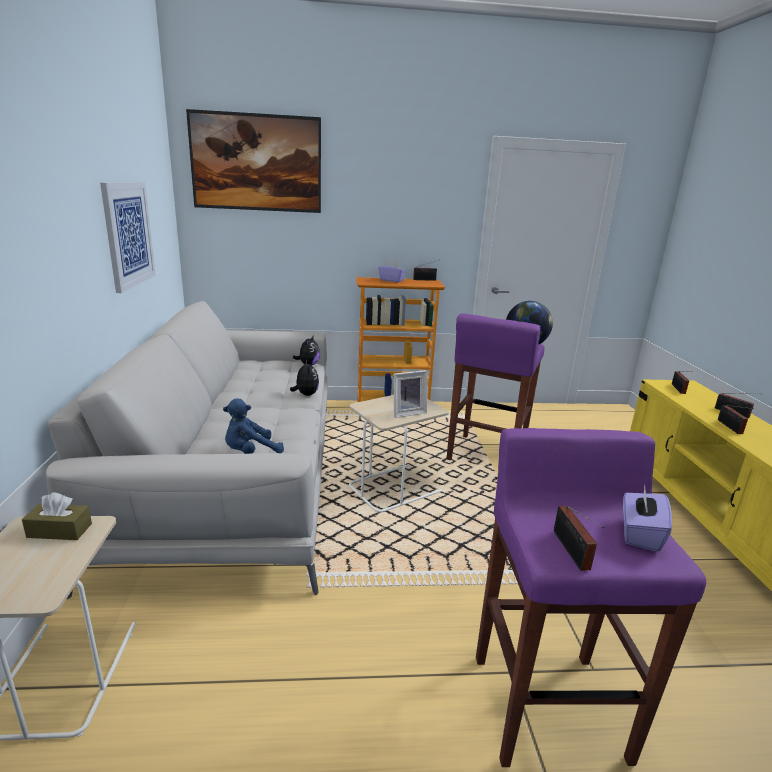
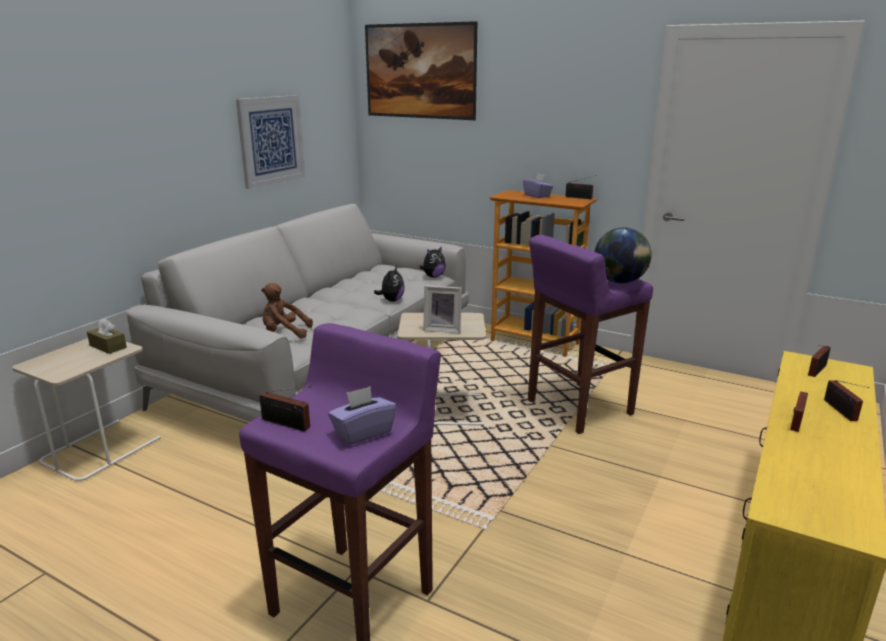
camera: 35 degrees right, 0 degrees up
(250, 452) = (284, 333): blue plush toy -> brown plush toy
(572, 552) = (288, 424): radio -> radio turned 90 degrees counterclockwise

